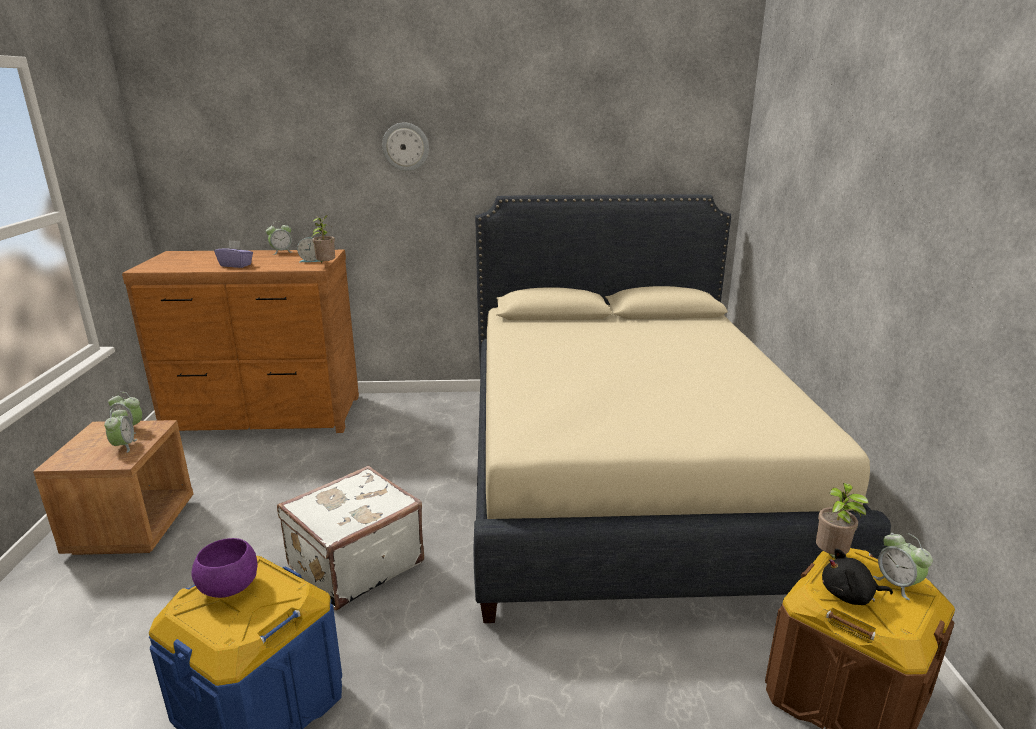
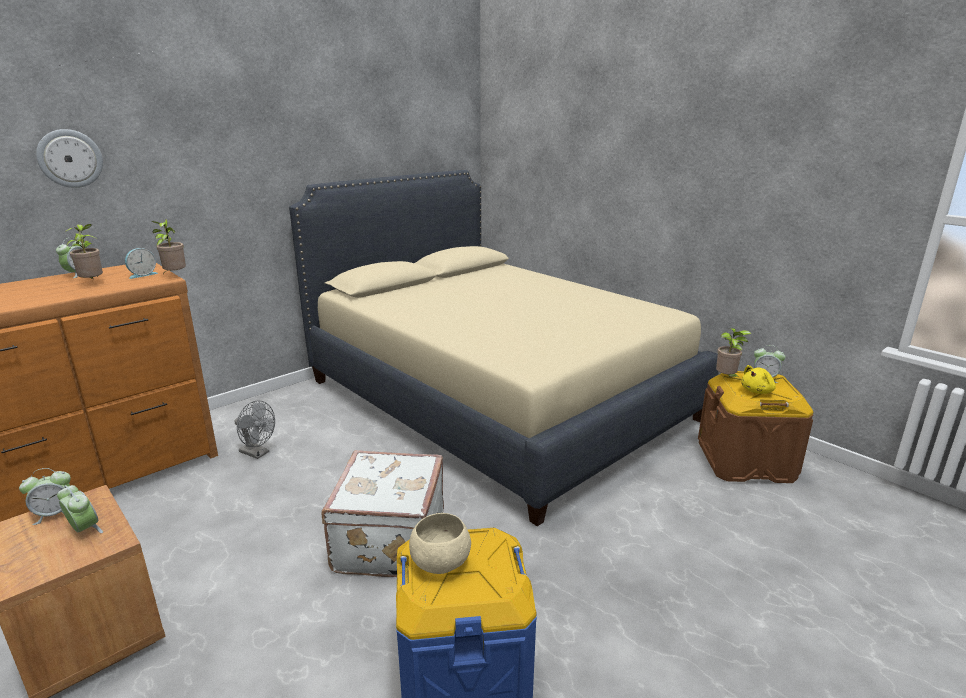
camera: 40 degrees left, 0 degrees up
(229, 586) = (439, 562): purple bowl -> beige bowl
(236, 265) = (53, 295): purple tissue box -> none
(273, 261) = (93, 283): none -> potted plant
(368, 442) = (258, 453): none -> grey fan
(405, 147) = (207, 141): wall clock -> wall clock (70, 158)
(850, 595) = (757, 391): black plush toy -> yellow plush toy

